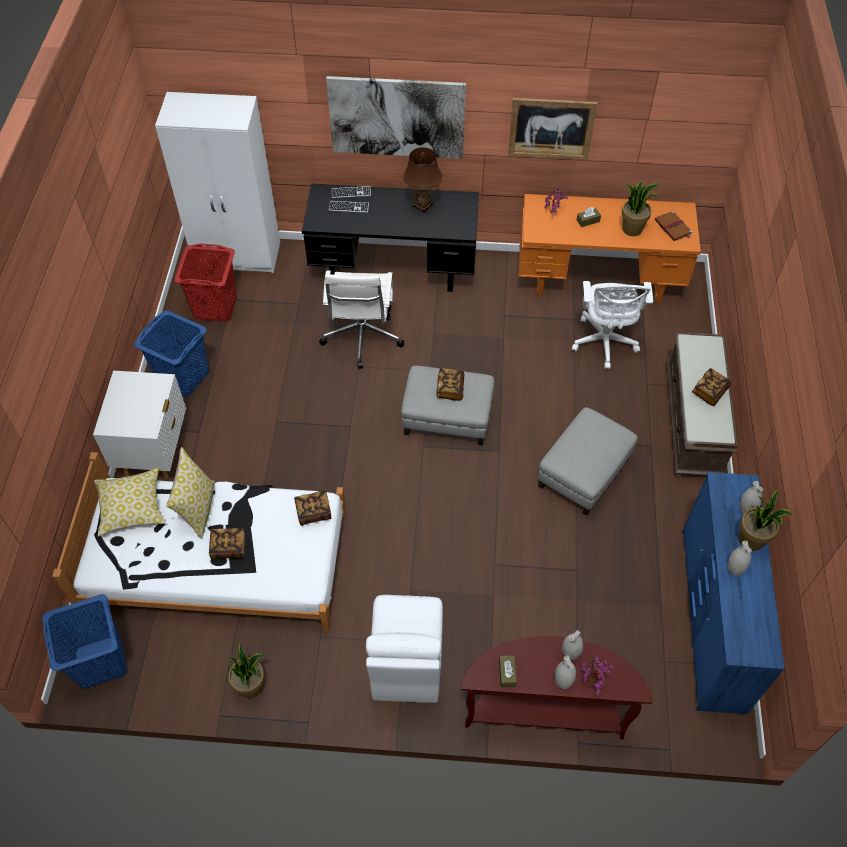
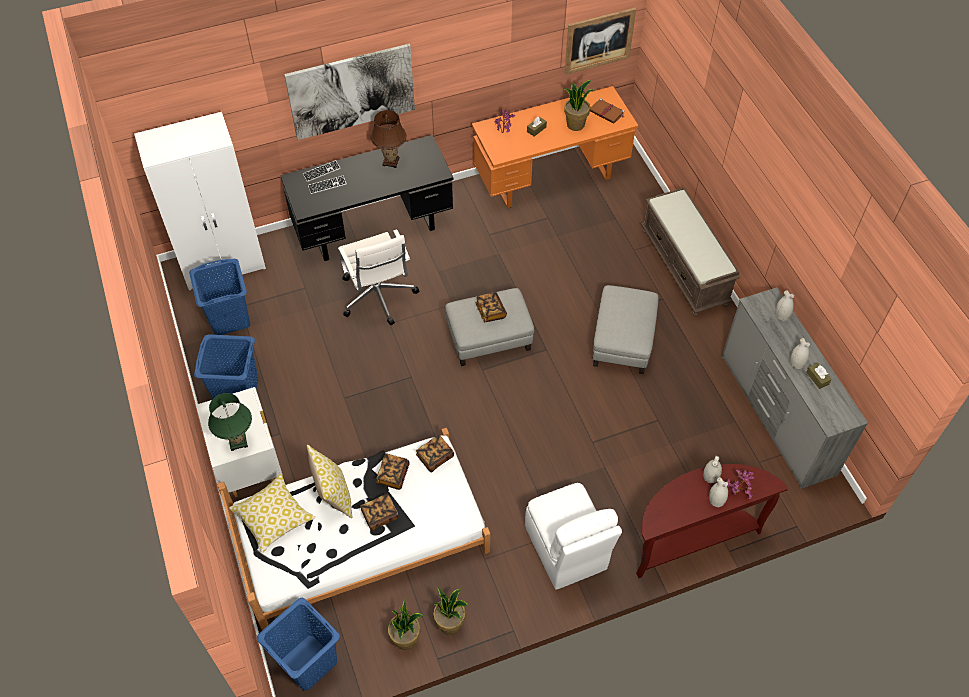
camera: 25 degrees left, 0 degrees up
(129, 420) = (238, 441): none -> green table lamp
(216, 307) = (230, 318): red laundry basket -> blue laundry basket
(507, 673) = (672, 513): brown tissue box -> brown tissue box (817, 378)
(551, 128) = (486, 60): picture -> picture (599, 41)
(604, 343) = (583, 228): white office chair -> none
(709, 392) = (697, 237): book -> book (393, 475)
(711, 618) = (776, 415): blue dresser -> grey dresser
(751, 540) = (797, 338): potted plant -> potted plant (406, 639)

